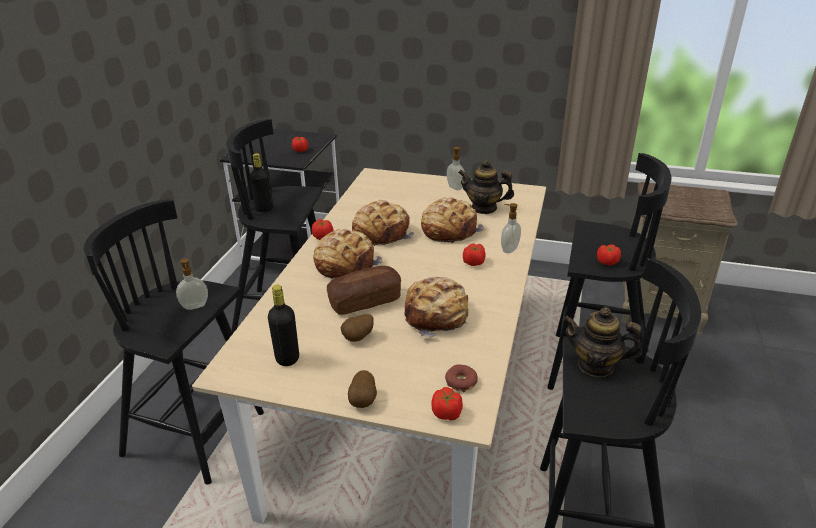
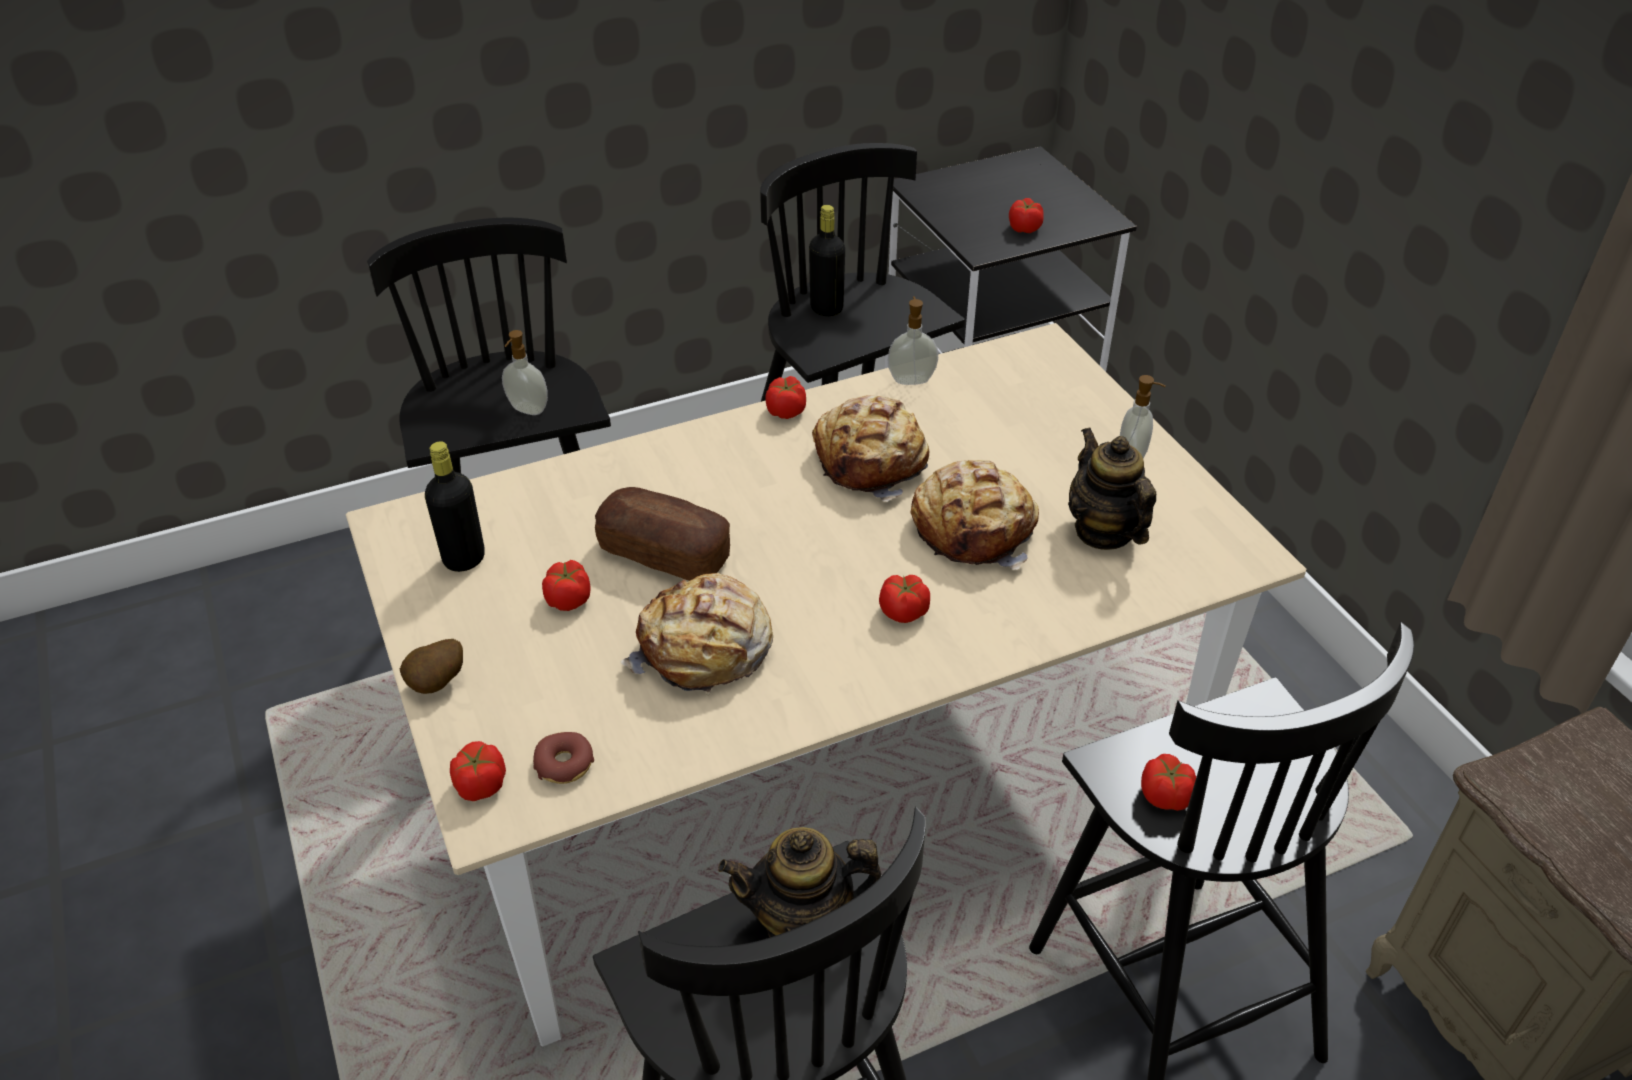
camera: 50 degrees right, 10 degrees up
(345, 263) = (740, 475): bread -> none
(358, 338) = (569, 599): potato -> tomato
(509, 249) = (997, 633): soap dispenser -> soap dispenser (911, 379)
(596, 365) = (803, 923): teapot -> teapot turned 75 degrees counterclockwise

